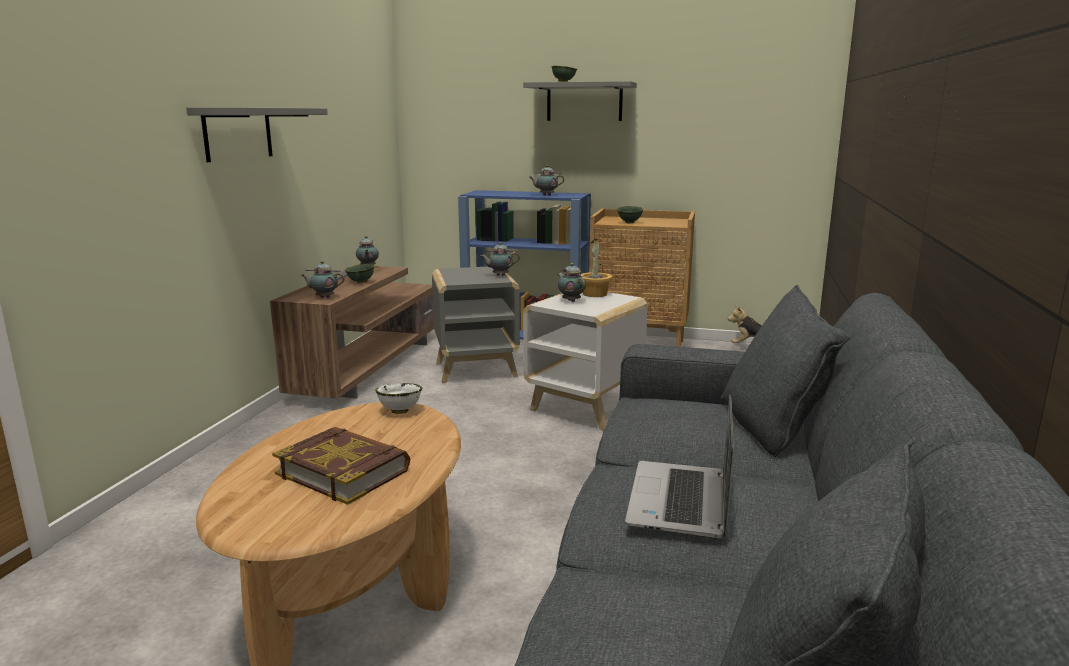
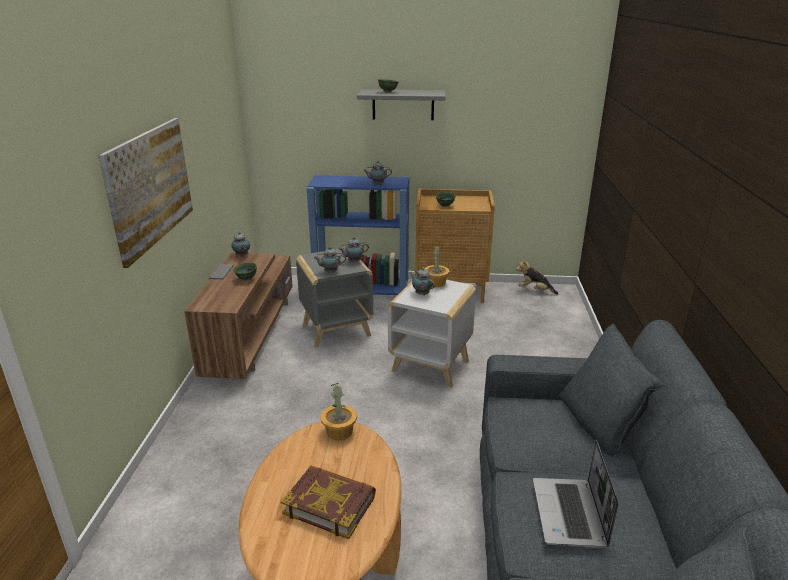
camera: 10 degrees left, 10 degrees up
(238, 133) = (150, 187): grey shelf -> picture
(323, 297) = (226, 303): teapot -> teapot (330, 272)
(399, 411) = (339, 432): white bowl -> potted plant

